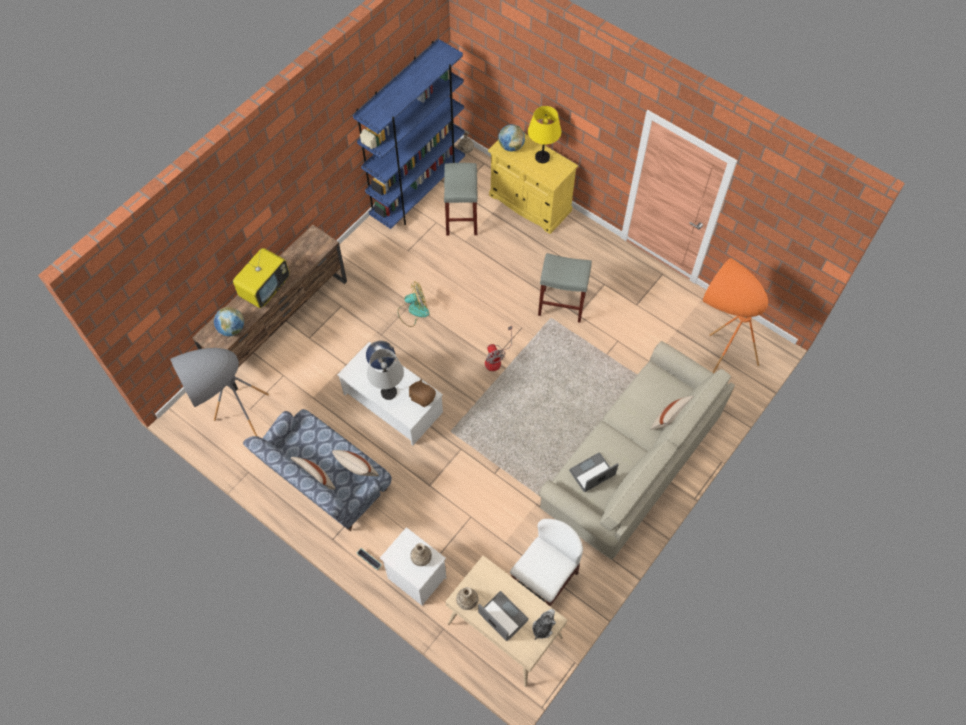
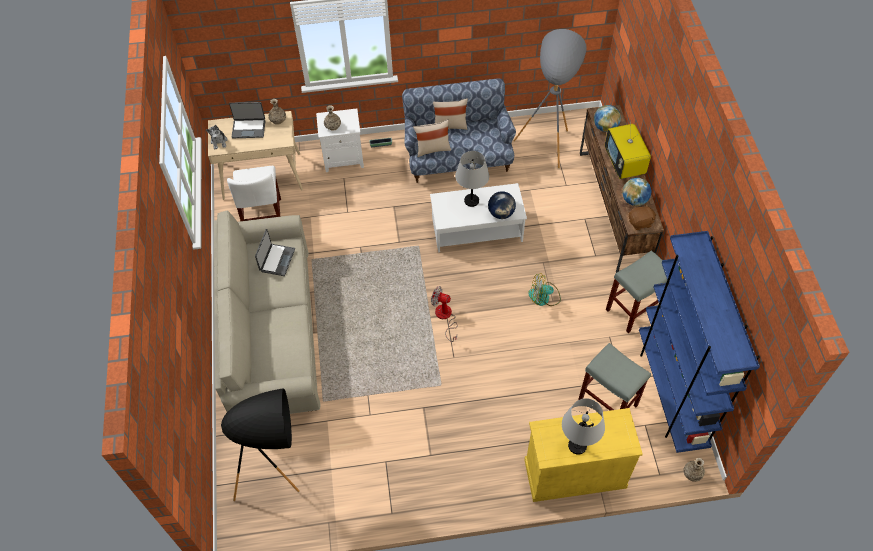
camera: 135 degrees right, 5 degrees down
(413, 311) = (544, 297): fan -> fan turned 60 degrees clockwise
(422, 397) = (446, 216): brown plush toy -> brown plush toy (640, 223)
(511, 146) = (615, 430): globe -> globe (634, 200)
(542, 157) = (577, 446): yellow table lamp -> grey table lamp
(562, 305) = (443, 404): grey stool -> grey stool (633, 310)
(669, 421) = (253, 340): beige pillow -> none
(714, 355) = (279, 474): orange floor lamp -> black floor lamp

